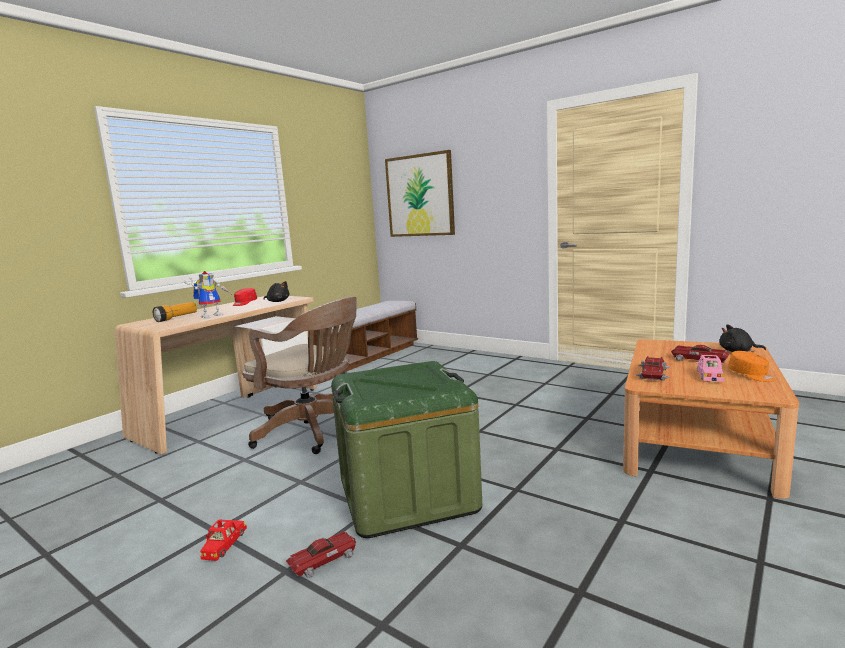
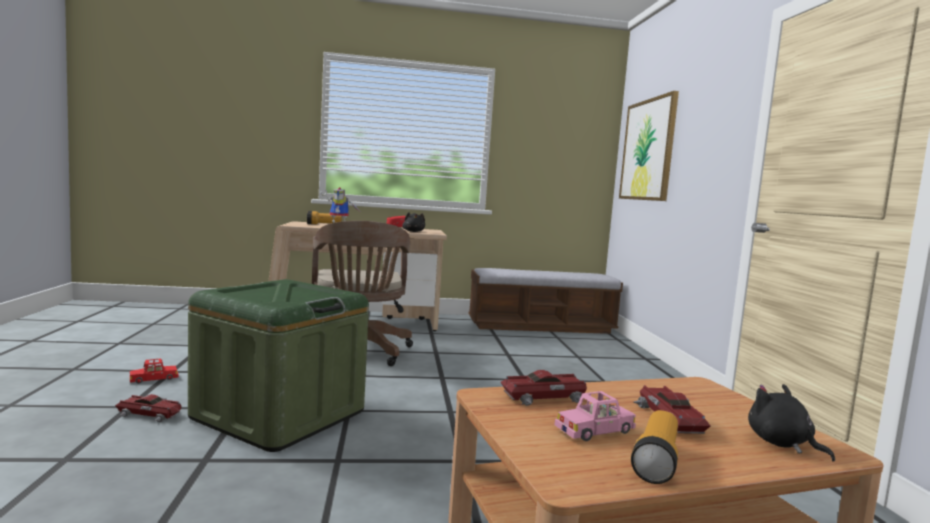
camera: 45 degrees right, 5 degrees down
(751, 375) = (656, 461): orange cap -> flashlight

